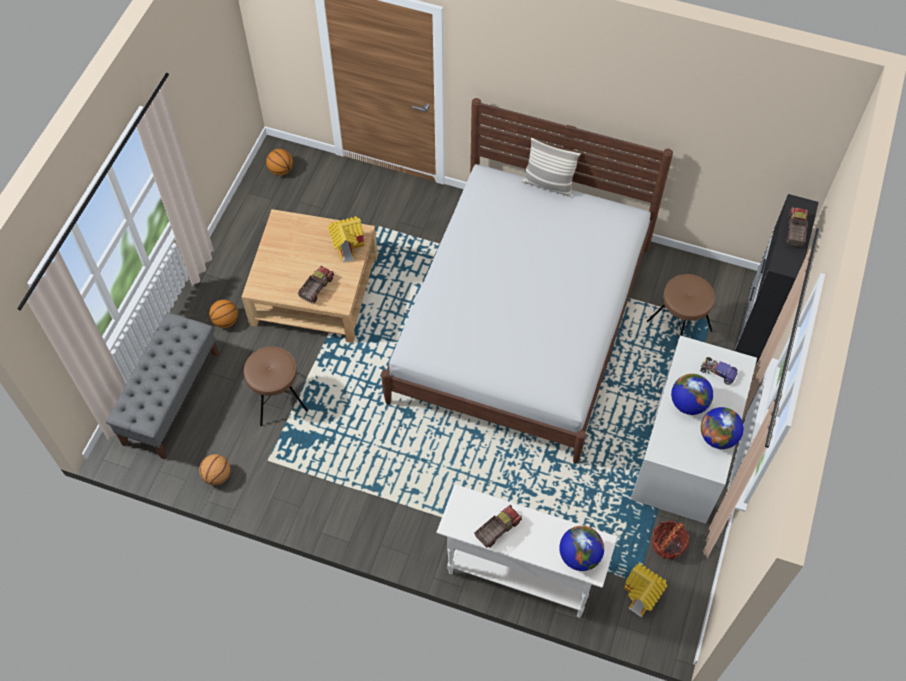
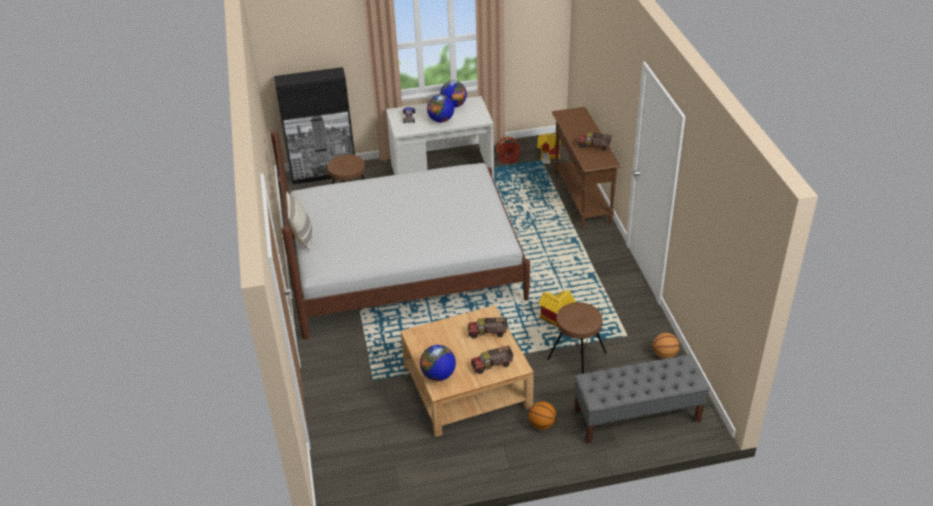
camera: 120 degrees left, 20 degrees down
(281, 170) = (355, 479): basketball -> none
(347, 246) = (433, 335): toy house -> toy house (555, 319)
(520, 574) = (582, 199): white console table -> brown console table
(579, 556) = (577, 117): globe -> globe (438, 375)
(794, 232) = (306, 77): toy truck -> toy truck (492, 365)

